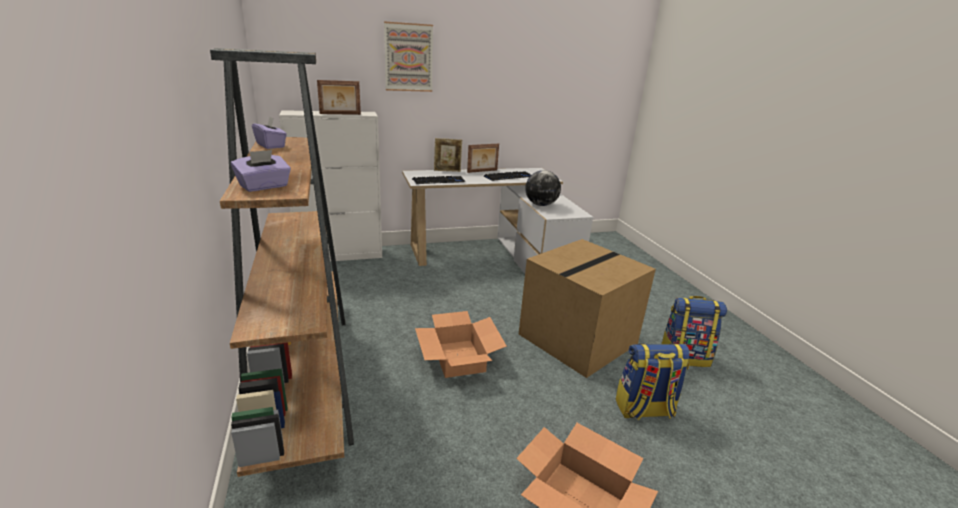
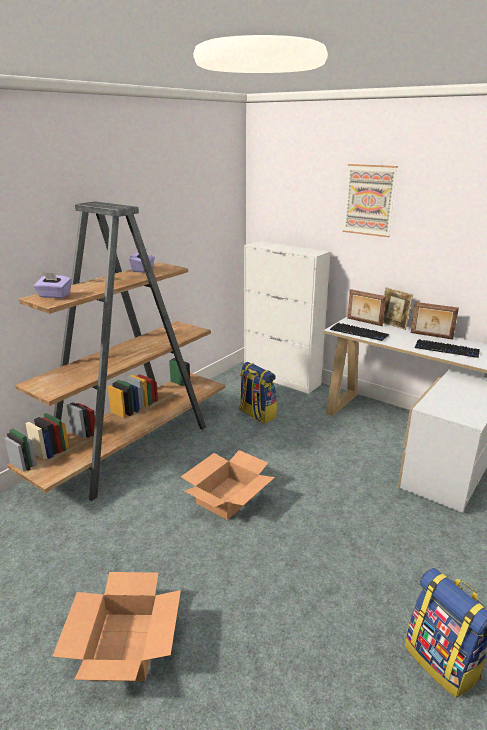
camera: 55 degrees right, 0 degrees up
(340, 114) = (290, 250): picture frame -> picture frame (364, 322)
(541, 205) = (444, 393): globe -> none
(577, 338) = (352, 553): cardboard box -> none
(644, 410) = (291, 653): backpack -> backpack (256, 414)

